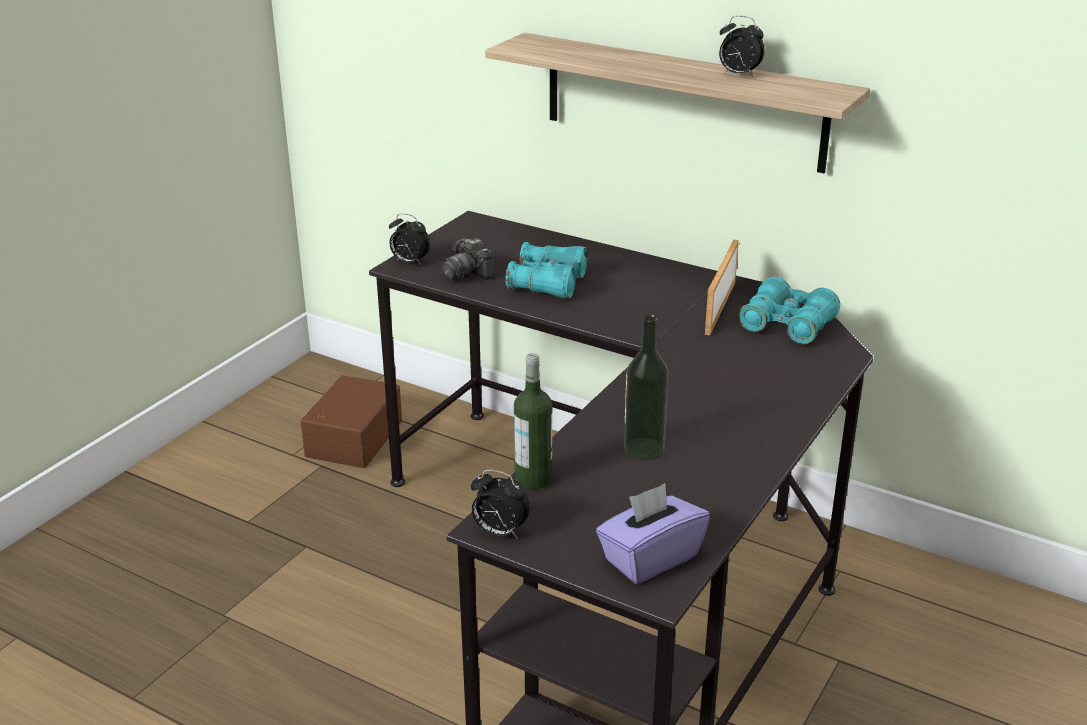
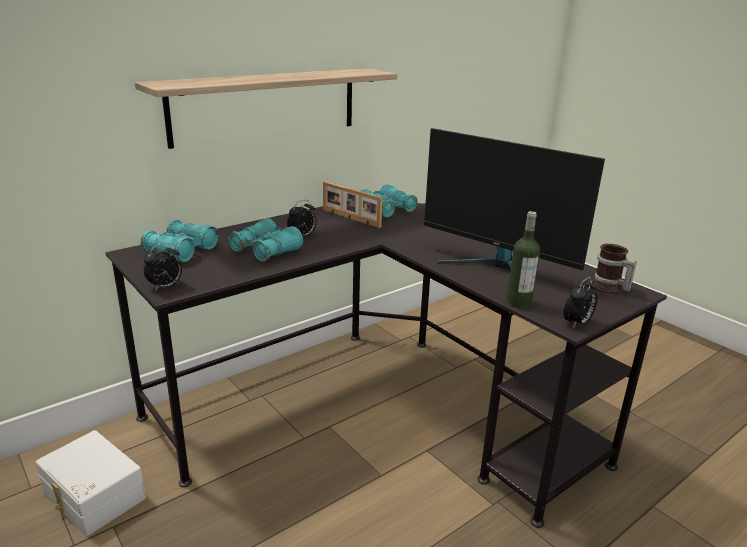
camera: 70 degrees left, 5 degrees down
(352, 437) = (92, 496): brown storage box -> white storage box
(467, 274) = (217, 271): camera -> none
(504, 241) = (181, 251): none -> turquoise binoculars
(644, 449) = (497, 267): bottle -> monitor
(650, 558) = (608, 288): purple tissue box -> mug
(738, 75) = (314, 73): alarm clock -> alarm clock (302, 236)

